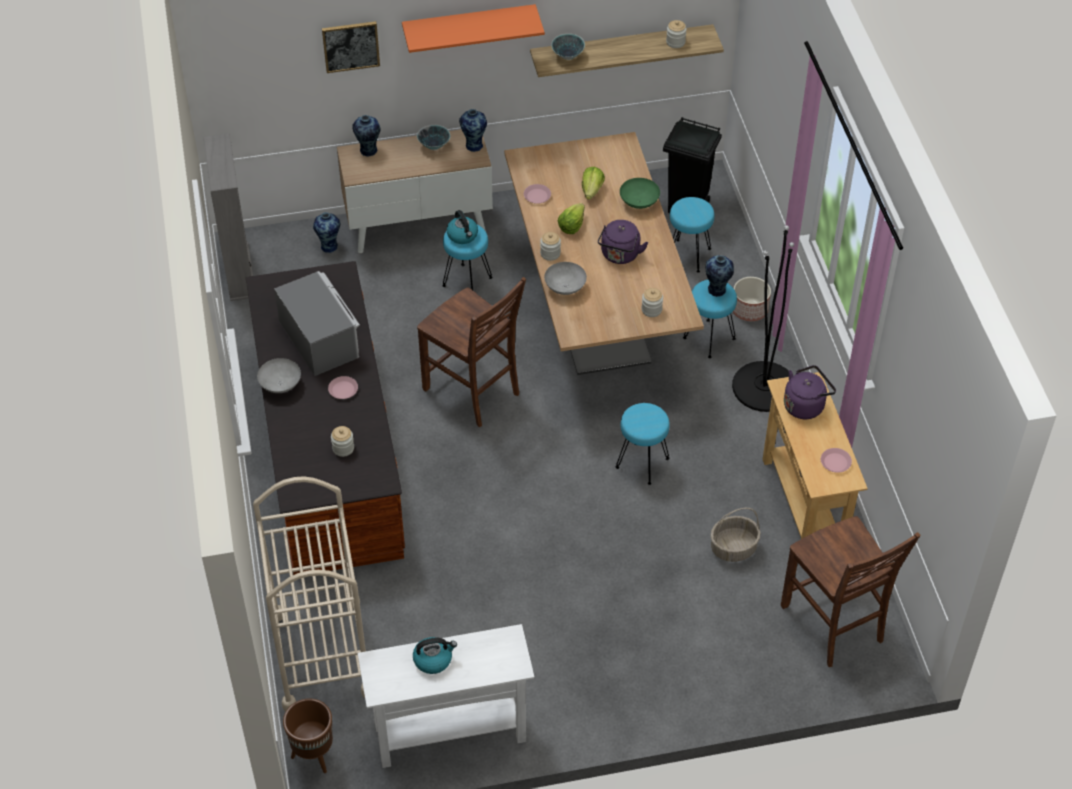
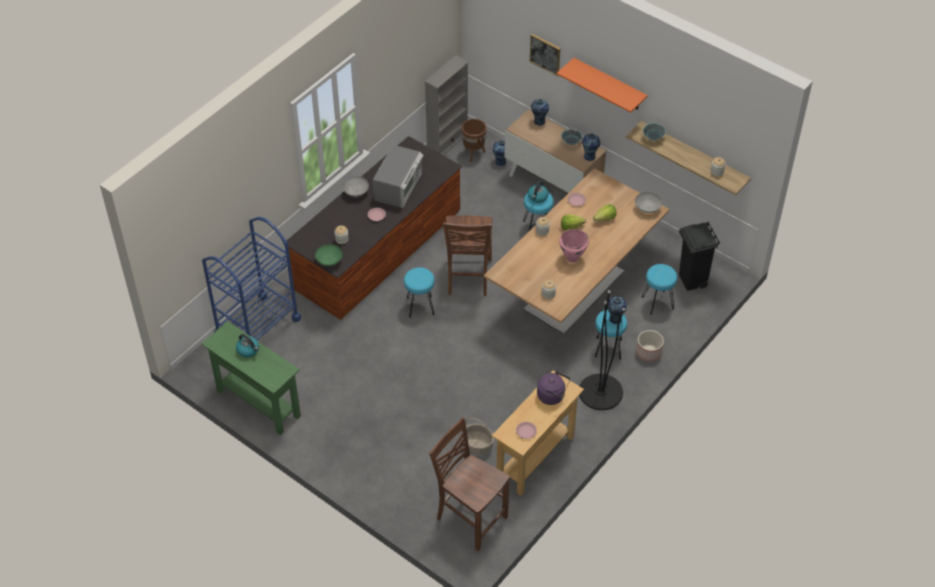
camera: 50 degrees right, 0 degrees up
(313, 755) = (201, 361): brown planter -> brown planter (474, 154)
(321, 654) = (257, 327): beige cart -> blue cart
(450, 733) = (258, 403): white console table -> green console table
(565, 287) = (526, 251): grey bowl -> grey bowl (647, 208)
(620, 255) = (572, 258): purple kettle -> pink cooking pot
(639, 203) = (618, 242): green bowl -> green bowl (329, 261)
(642, 464) = (493, 373): turquoise stool -> turquoise stool (420, 306)
(834, 625) = (470, 518): brown chair -> brown chair turned 105 degrees clockwise

